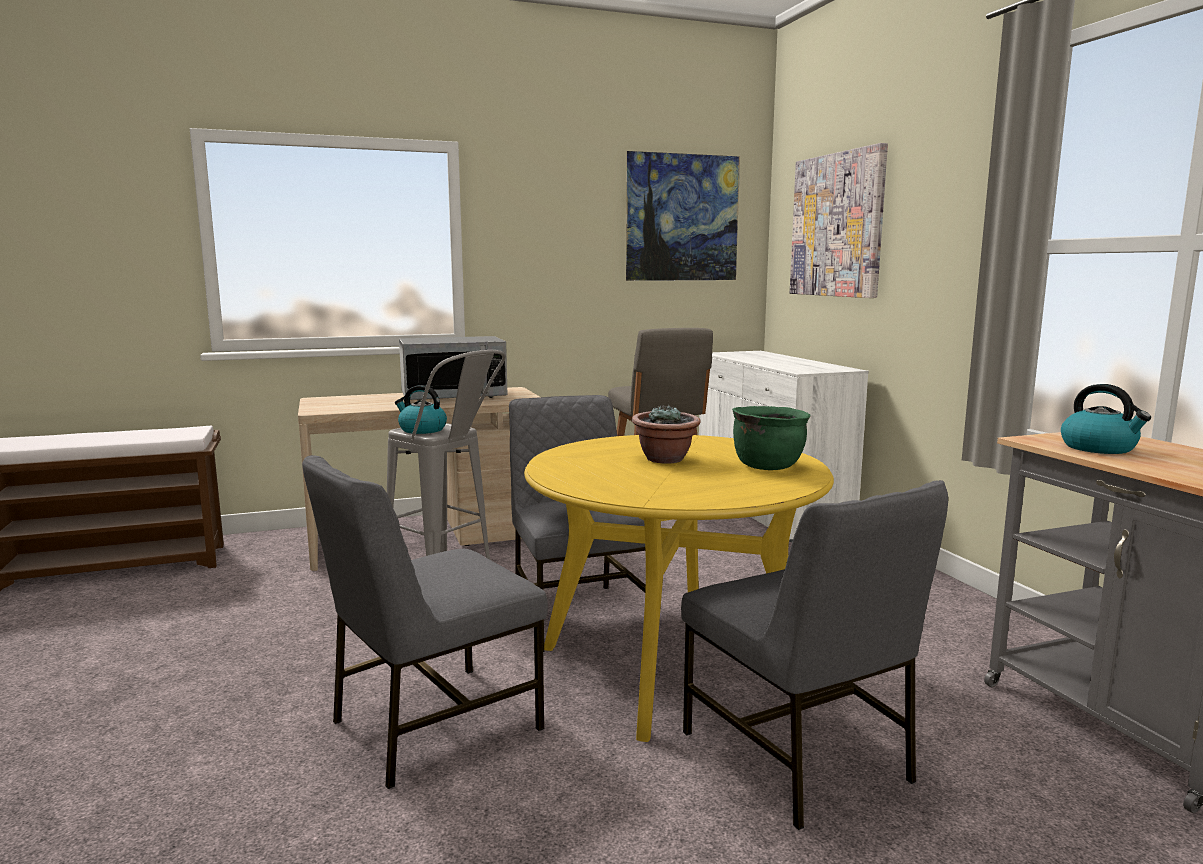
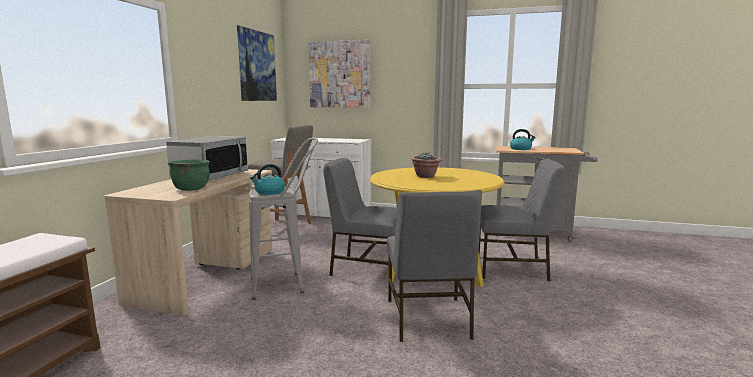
camera: 55 degrees left, 0 degrees up
(767, 466) = (455, 172): green cooking pot -> green cooking pot (191, 189)

